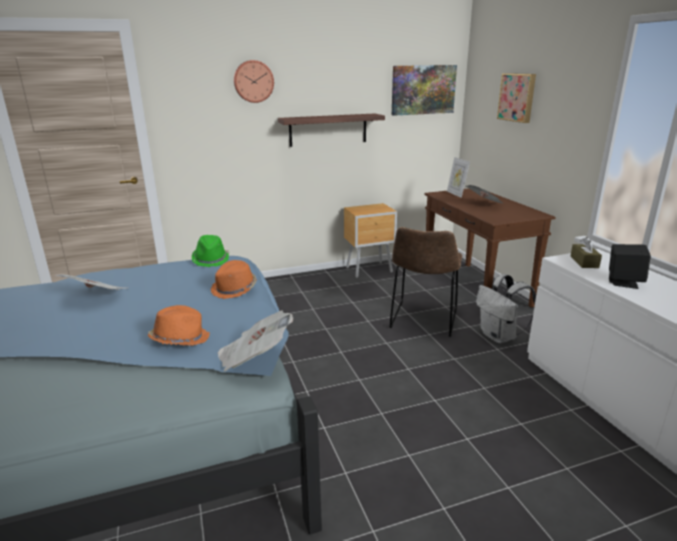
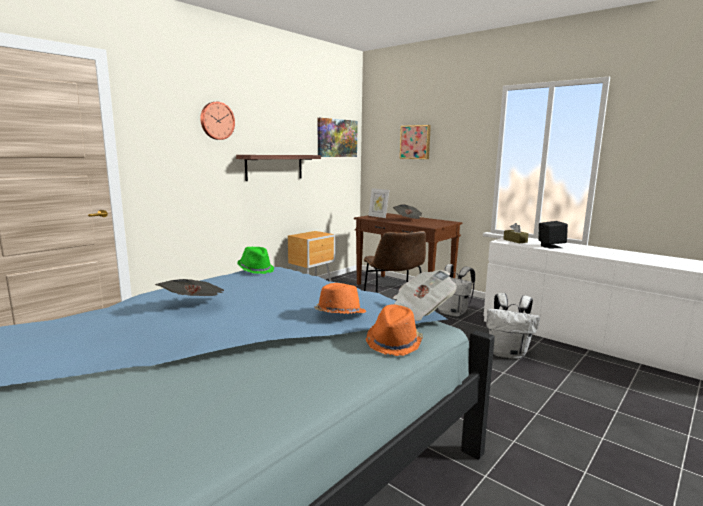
camera: 30 degrees left, 10 degrees down
(235, 289) = (318, 282): orange hat -> orange hat (394, 343)
(505, 415) = (508, 354): none -> white backpack

